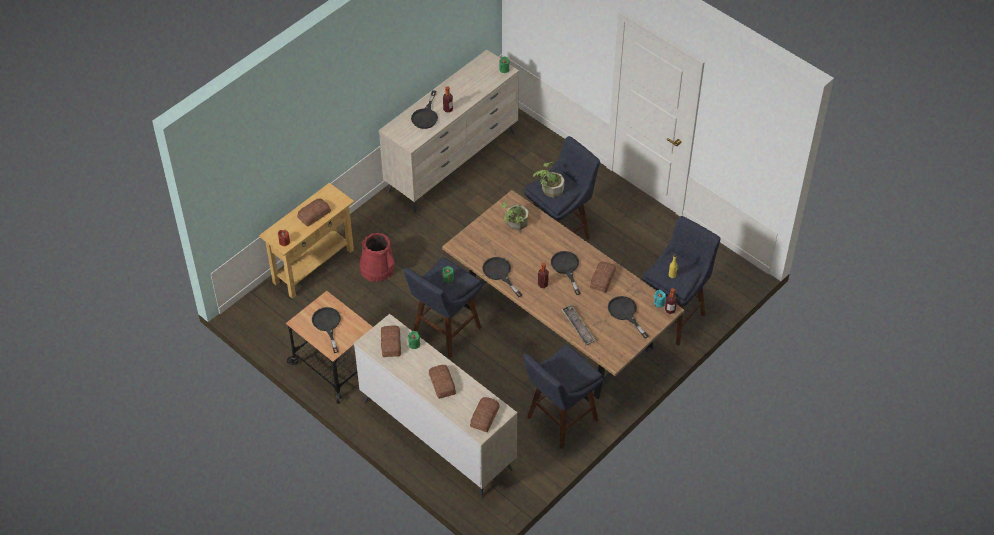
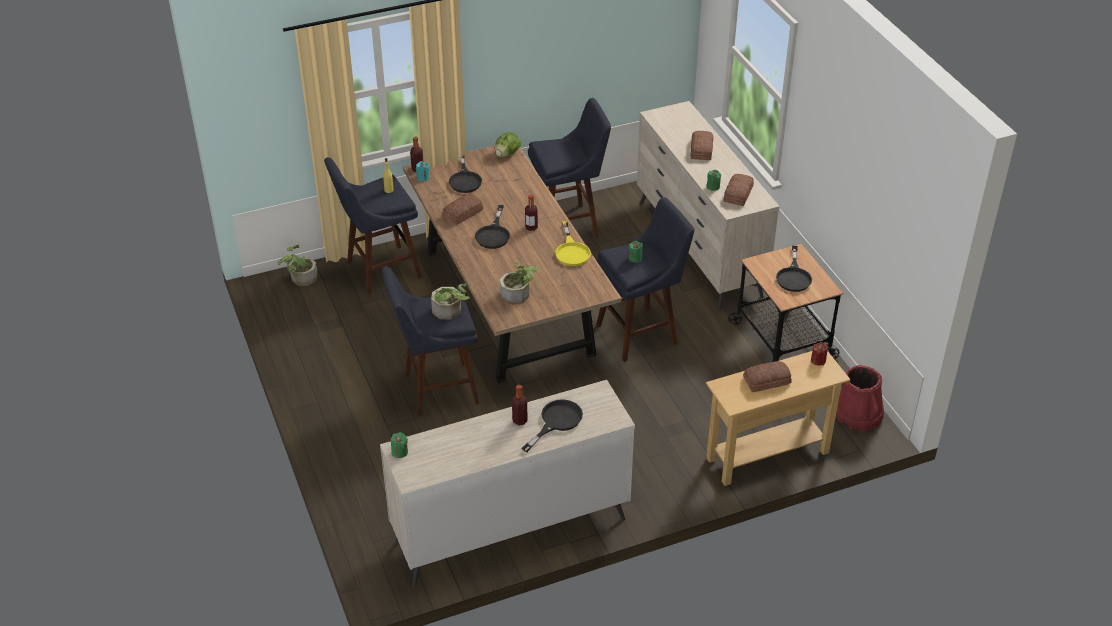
camera: 155 degrees left, 10 degrees down
(377, 268) = (685, 426): red bucket -> red bucket (858, 414)
(485, 417) = (672, 116): bread -> none
(499, 273) = (571, 251): black frying pan -> yellow frying pan
(578, 327) = (522, 183): tray -> none
(611, 354) = (507, 154): none -> lettuce
(727, 287) = (300, 277): none -> potted plant

